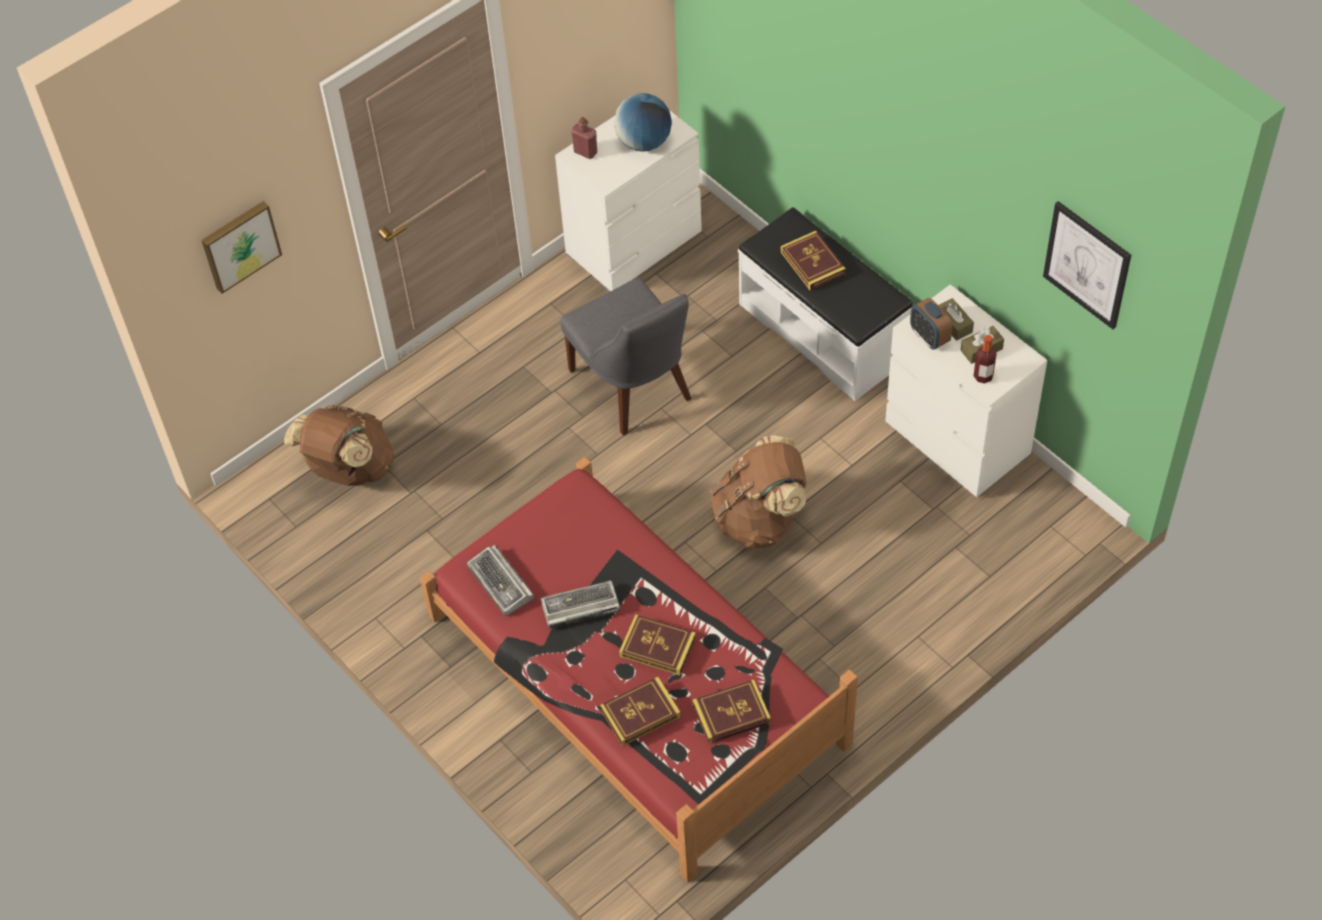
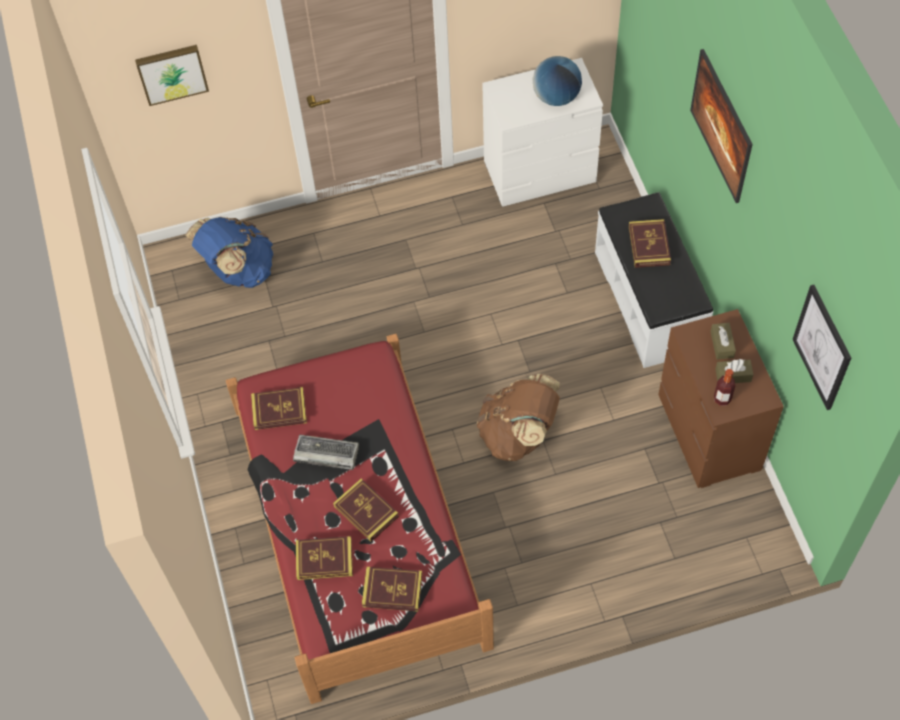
camera: 25 degrees right, 5 degrees up
(348, 469) = (238, 270): brown backpack -> blue backpack
(501, 584) = (279, 410): keyboard -> book
(585, 152) = (507, 88): red bottle -> none
(633, 388) = (478, 289): grey chair -> none
(875, 107) = (718, 140): none -> picture
(929, 337) = (695, 348): alarm clock -> none
(958, 440) = (709, 433): white dresser -> brown dresser

